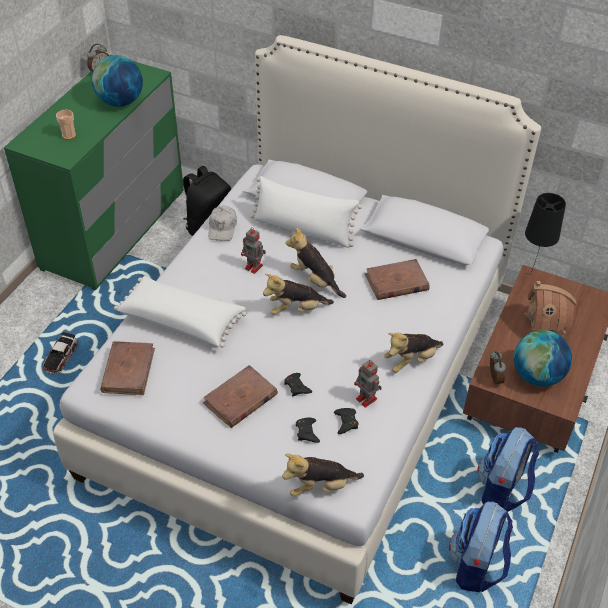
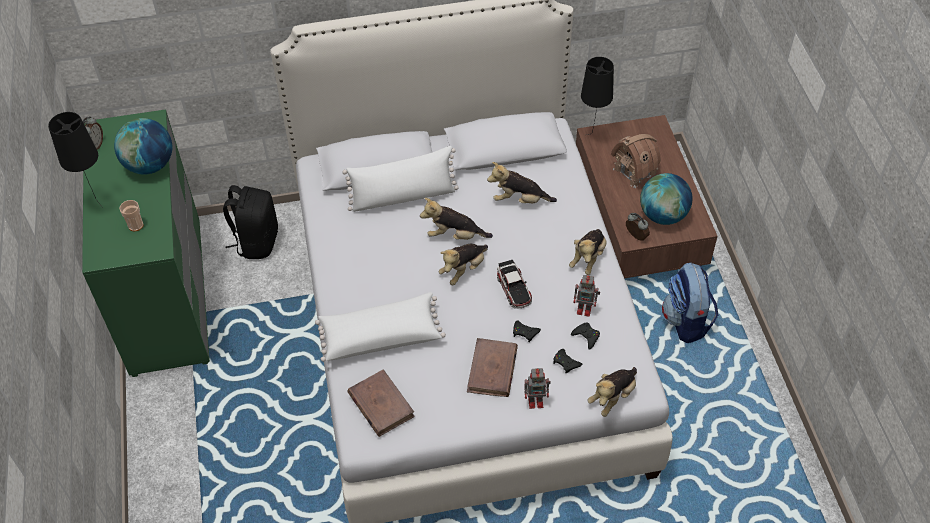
camera: 35 degrees left, 5 degrees up
(60, 357) = (237, 442): toy car -> toy car (514, 288)
(61, 109) = (97, 203): none -> black table lamp
(222, 228) = (333, 234): white cap -> none
(254, 267) = (395, 254): toy robot -> toy robot (536, 401)
(396, 282) = (519, 200): brown book -> plush toy
(476, 565) = (714, 389): backpack -> none

